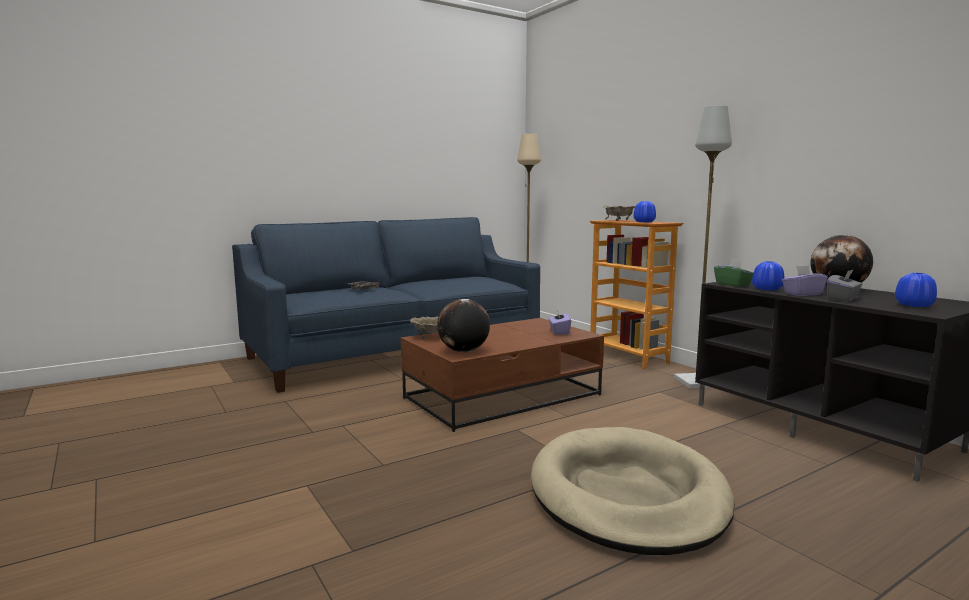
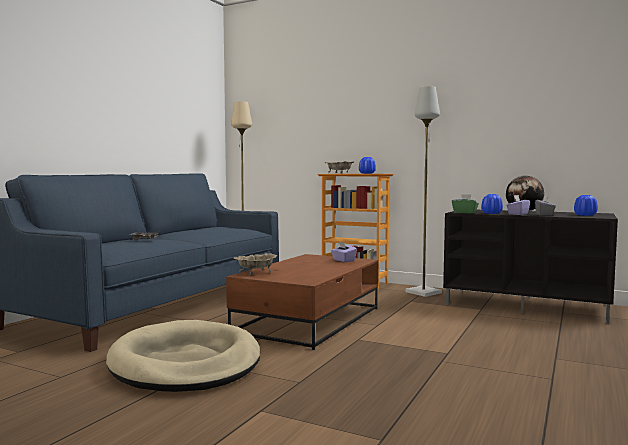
camera: 30 degrees left, 5 degrees down
(463, 351) = (305, 278): globe -> none
(627, 495) = (492, 361): beige dog bed -> beige dog bed (185, 363)

